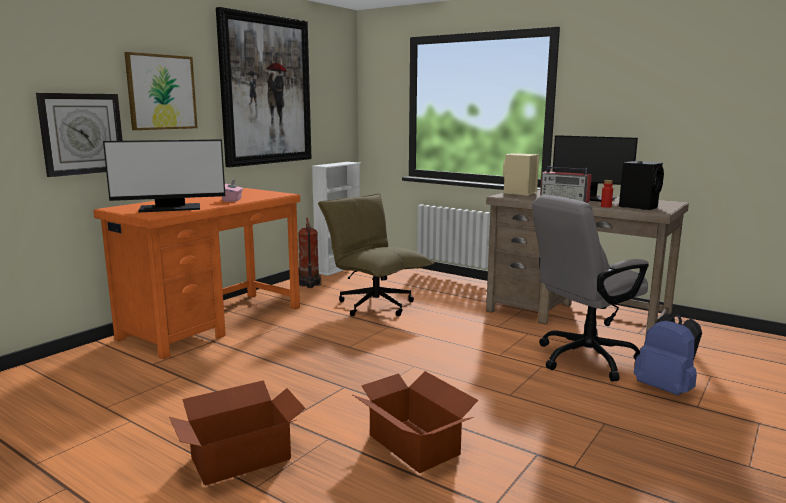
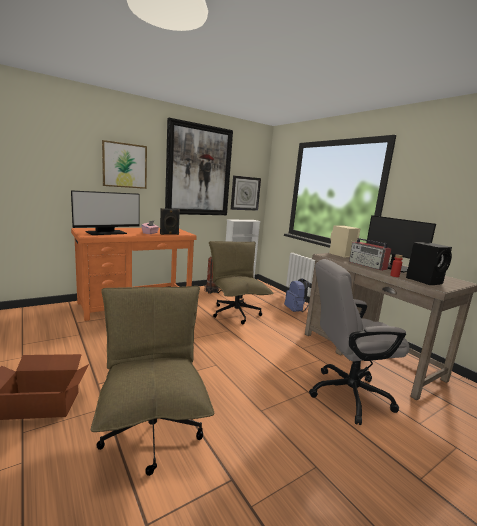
camera: 20 degrees right, 0 degrees up
(82, 133) = (70, 184): wall clock -> wall clock (245, 193)
(170, 208) = (106, 233): monitor -> monitor turned 45 degrees counterclockwise
(262, 198) = (169, 234): none -> black speaker
(414, 444) = (152, 433): cardboard box -> beige office chair
(666, 389) = (400, 448): blue backpack -> blue backpack (296, 311)

